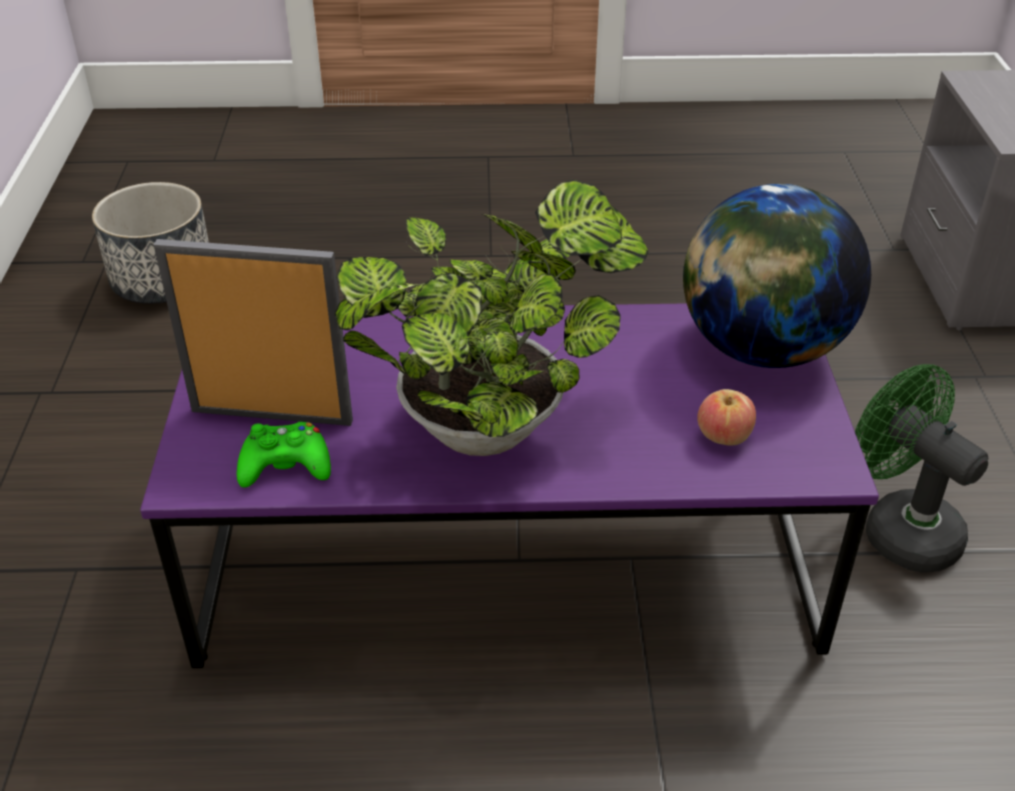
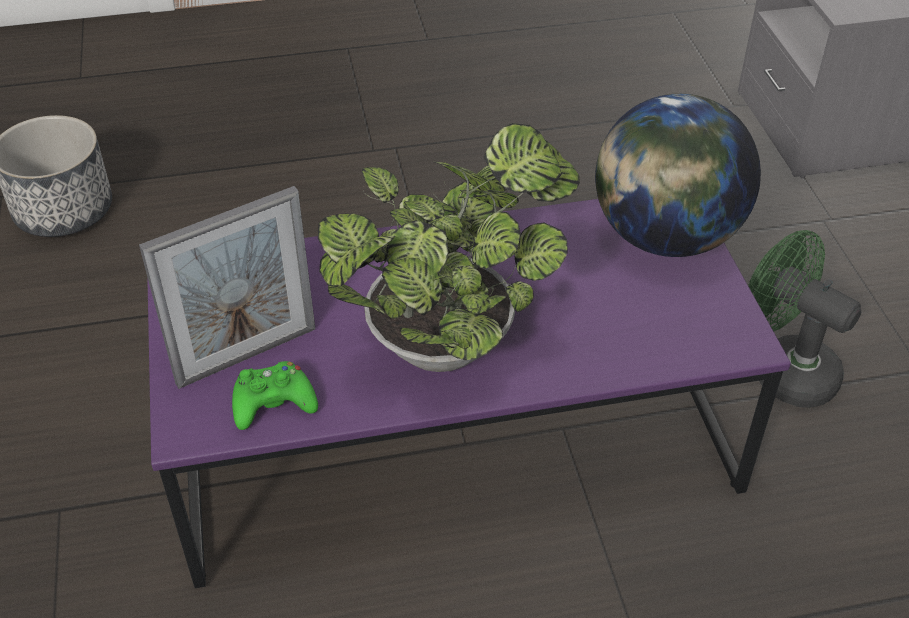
camera: 10 degrees left, 5 degrees up
(272, 415) = (247, 356): picture frame -> picture frame turned 150 degrees clockwise
(723, 436) = (651, 325): apple -> none

